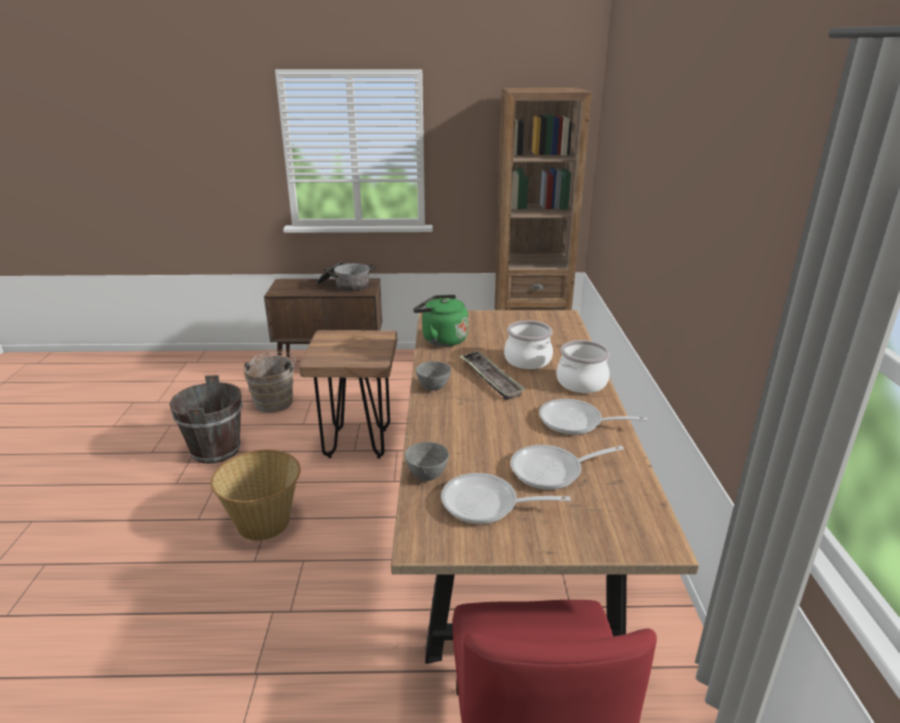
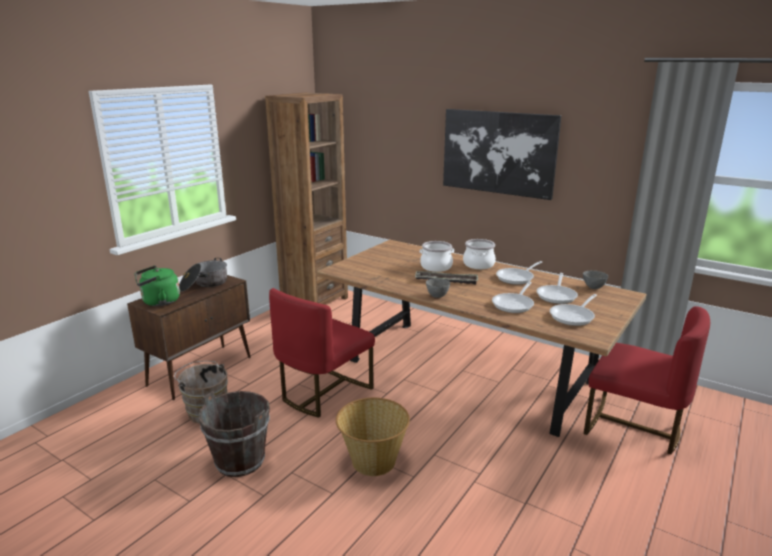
camera: 55 degrees left, 5 degrees down
(357, 443) = (323, 392): brown stool -> red chair
(426, 475) = (534, 322): grey bowl -> grey bowl (593, 287)
(441, 339) = (375, 277): green kettle -> green kettle (159, 302)
(472, 444) = (514, 304): none -> frying pan
(689, 213) = (498, 152): none -> picture

